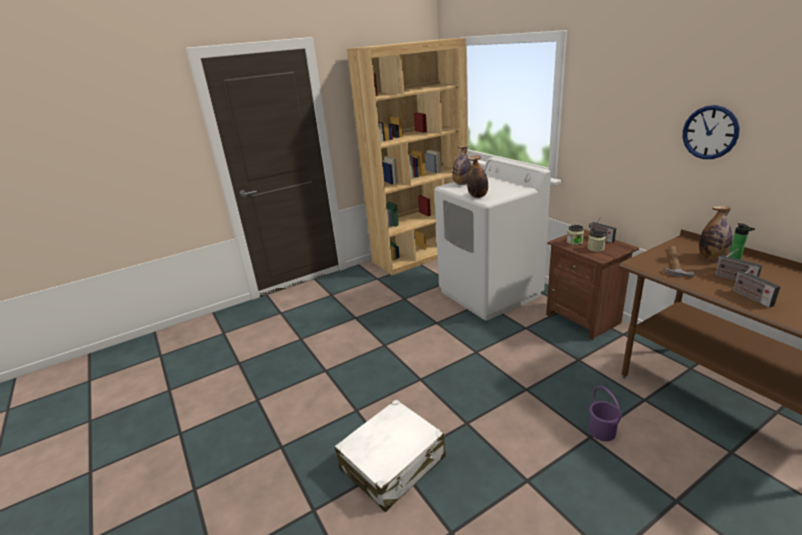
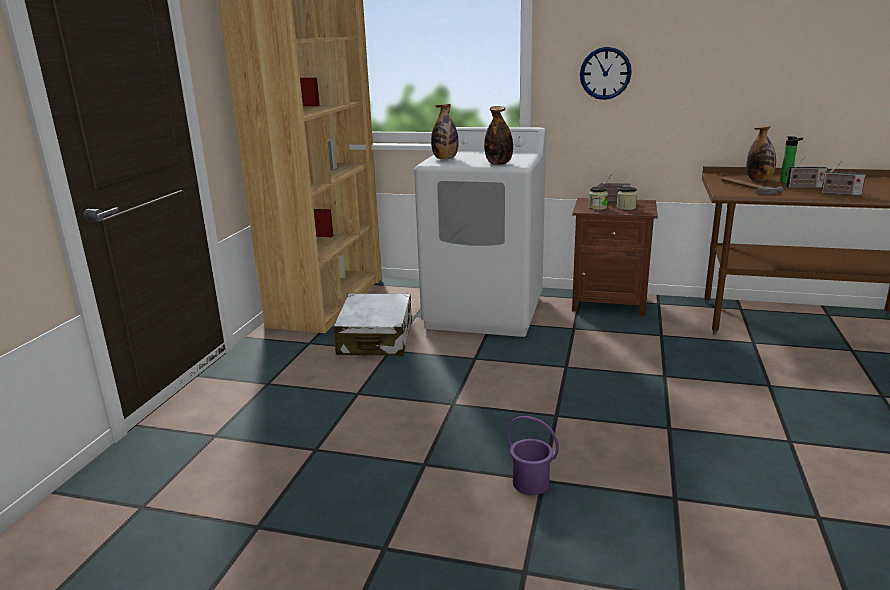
camera: 45 degrees left, 5 degrees down
(393, 463) = (673, 501): white suitcase -> white suitcase (376, 338)
(602, 431) = (769, 377): purple bucket -> purple bucket (530, 483)
(710, 132) = (722, 60): wall clock -> wall clock (605, 73)

